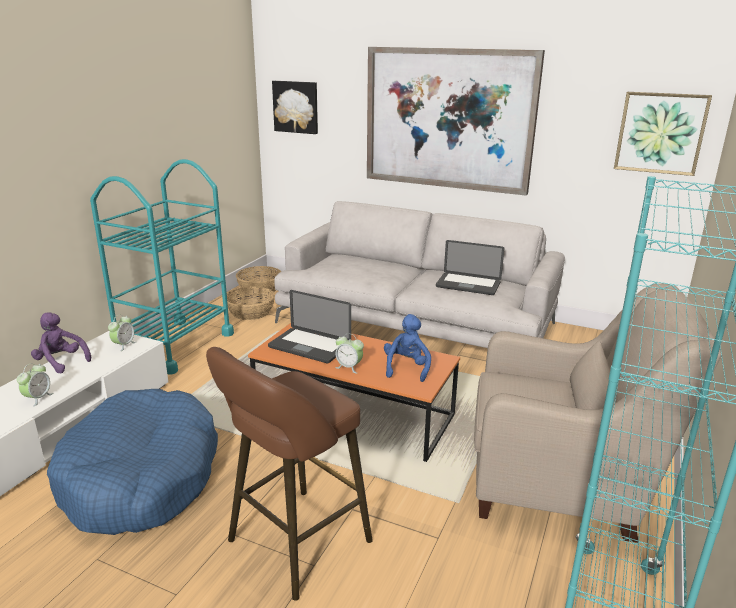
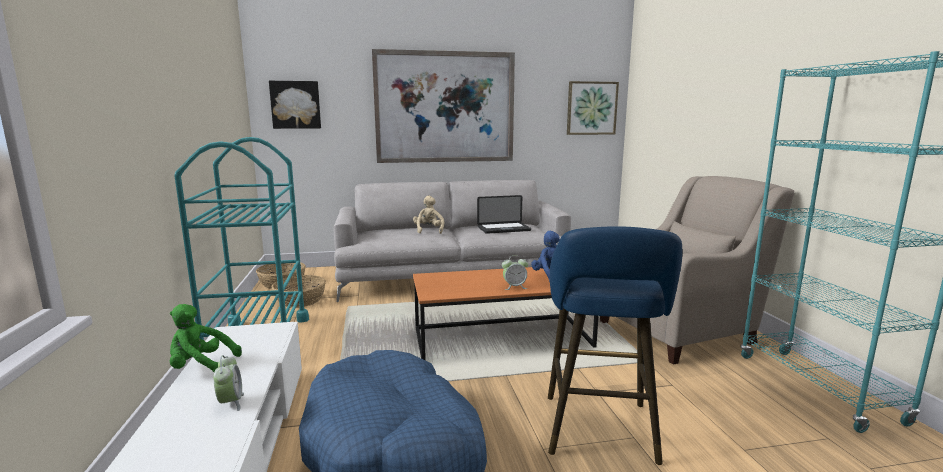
camera: 35 degrees left, 10 degrees down
(61, 362) = (201, 367): purple plush toy -> green plush toy
(124, 345) = (257, 334): alarm clock -> none
(293, 545) = (600, 432): brown stool -> blue stool
(309, 346) = (460, 284): laptop -> none
(387, 268) = (428, 230): none -> beige plush toy

